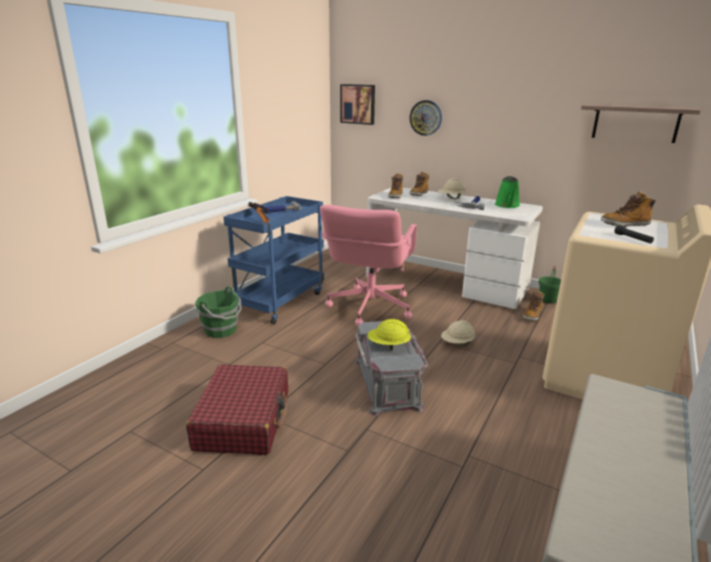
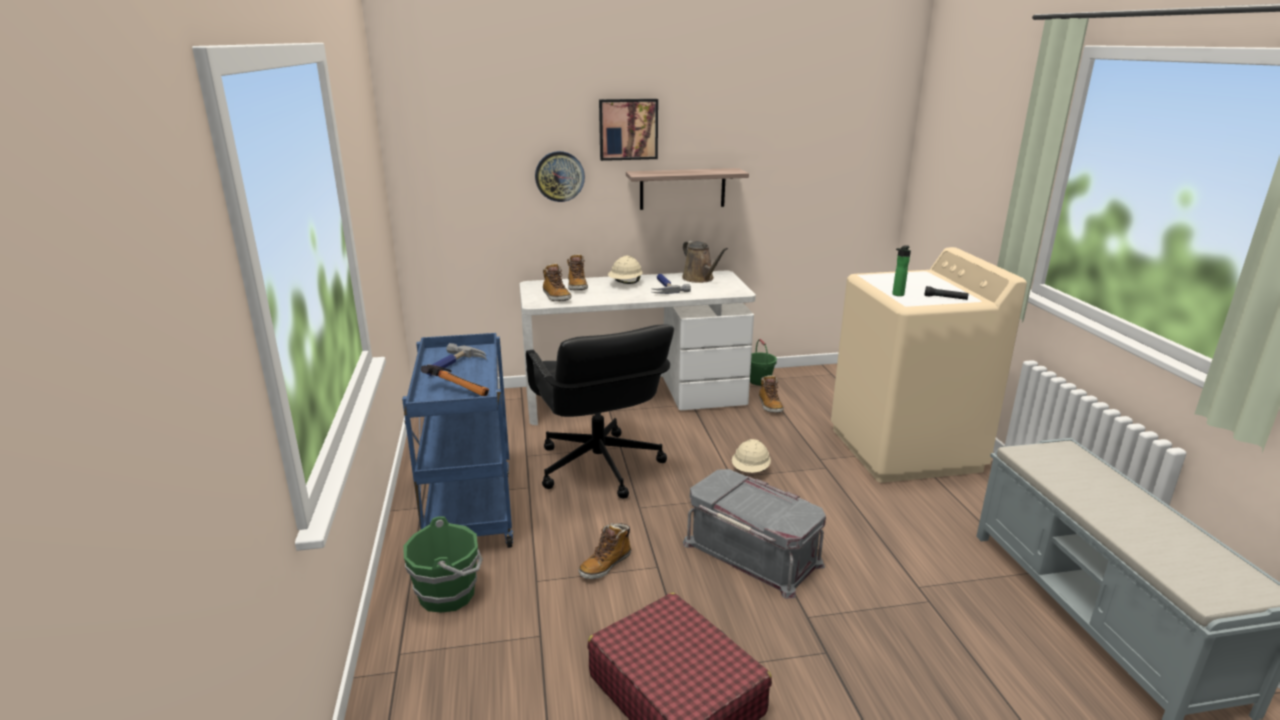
camera: 40 degrees left, 0 degrees up
(358, 104) = (441, 164): picture -> picture (628, 129)
(369, 307) = (598, 467): pink office chair -> black office chair
(388, 346) = (757, 504): yellow hard hat -> none
(507, 205) = (700, 279): green watering can -> brown watering can
(591, 228) = (897, 295): none -> bottle
(625, 225) = (908, 283): boot -> boot (605, 565)
(635, 123) = (816, 161): shelf -> shelf (682, 188)

